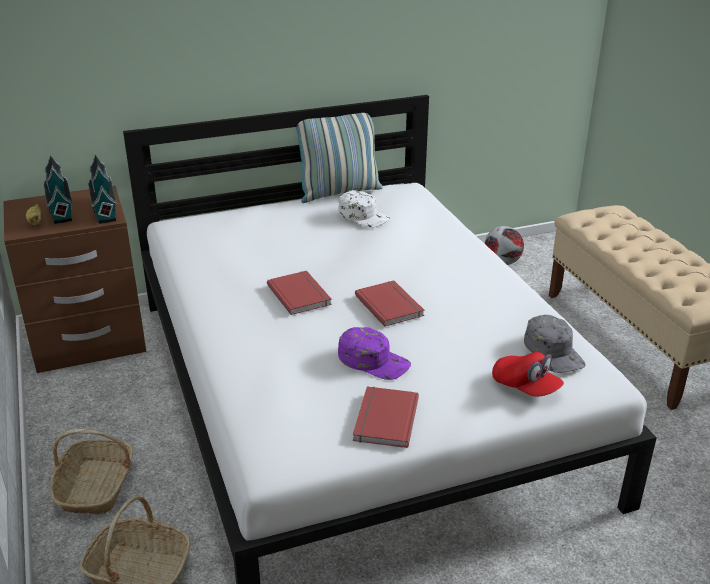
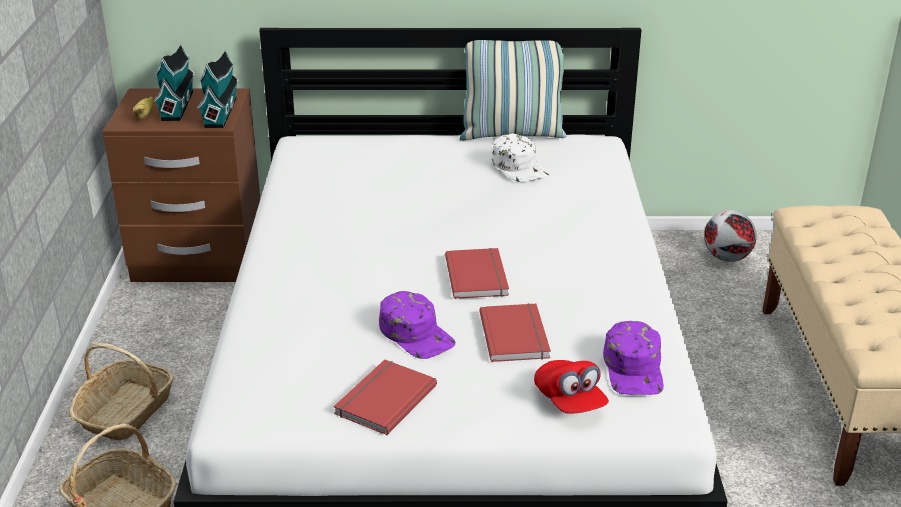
camera: 20 degrees right, 0 degrees up
(300, 294) = (386, 244): red book -> red book (516, 335)
(554, 352) = (634, 368): grey cap -> purple cap

